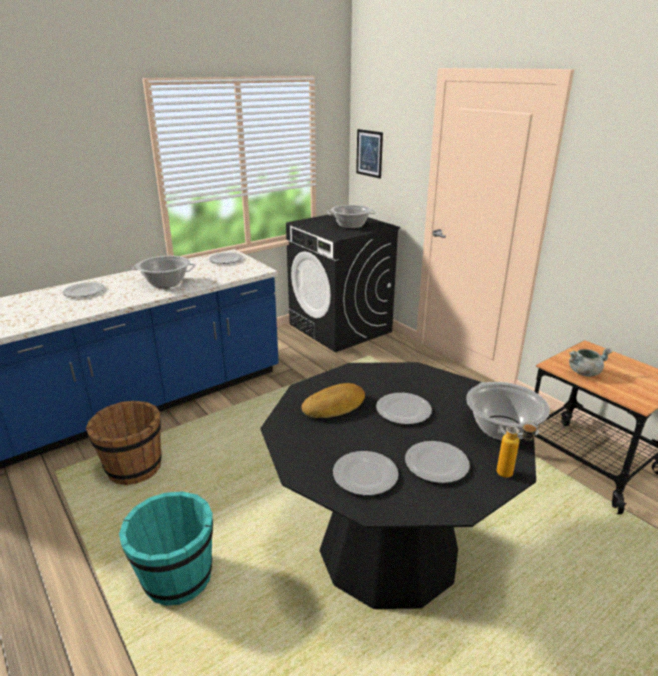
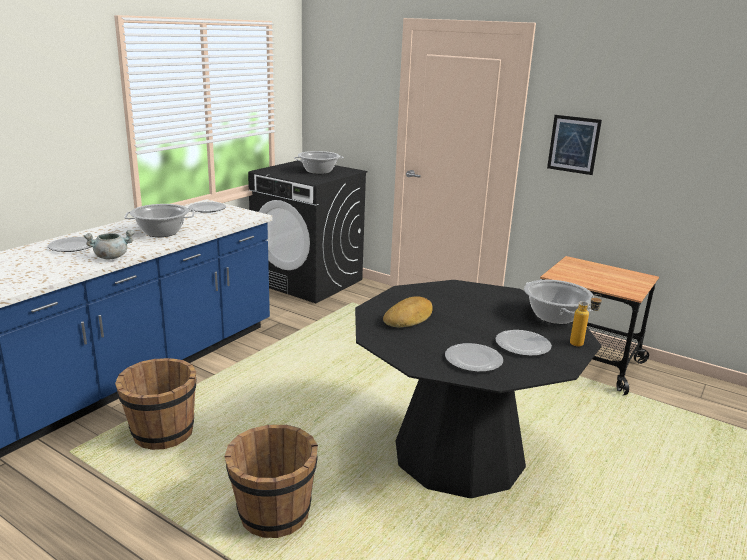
camera: 20 degrees left, 5 degrees down
(176, 577) = (273, 514): turquoise bucket -> brown bucket
(369, 153) = (327, 99): picture -> picture (573, 144)
(403, 411) = (469, 314): plate -> none
(584, 372) = (580, 278): grey cooking pot -> grey cooking pot (111, 257)

